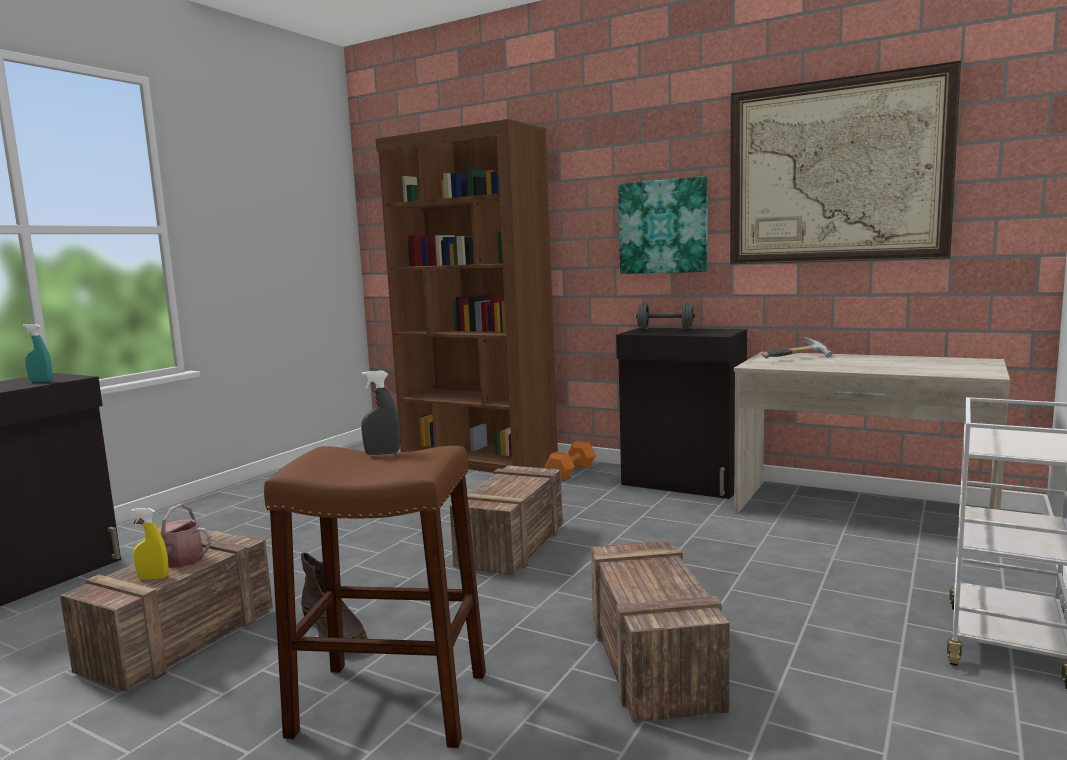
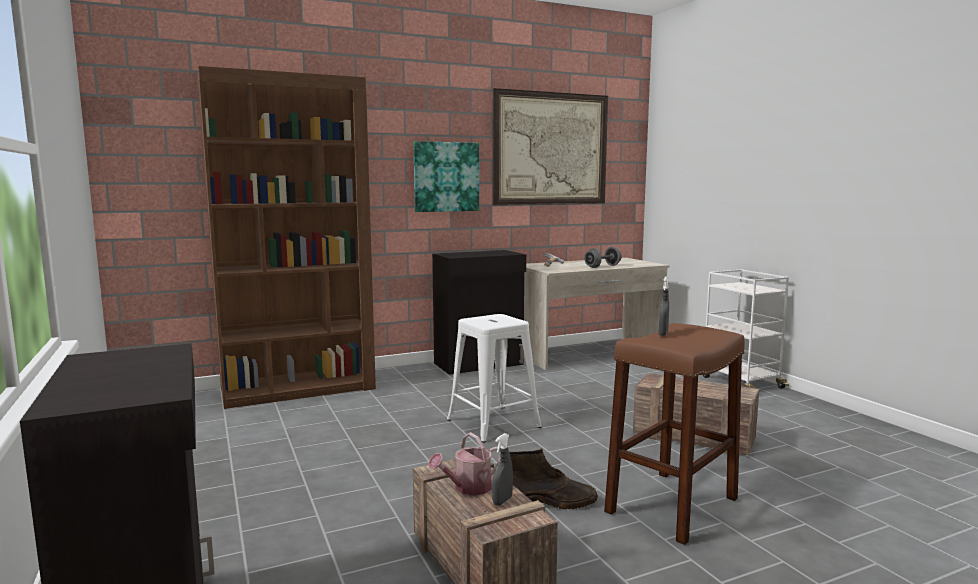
camera: 55 degrees left, 0 degrees up
(41, 381) = (151, 359): turquoise spray bottle -> none
(153, 578) = (502, 501): yellow spray bottle -> grey spray bottle
(512, 545) = (493, 423): crate -> white stool
(572, 472) = (396, 376): orange dumbbell -> none
(665, 329) = (460, 253): grey dumbbell -> grey dumbbell (602, 266)

